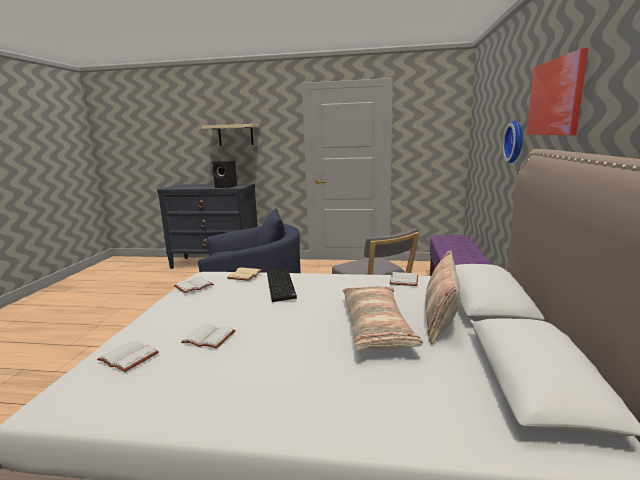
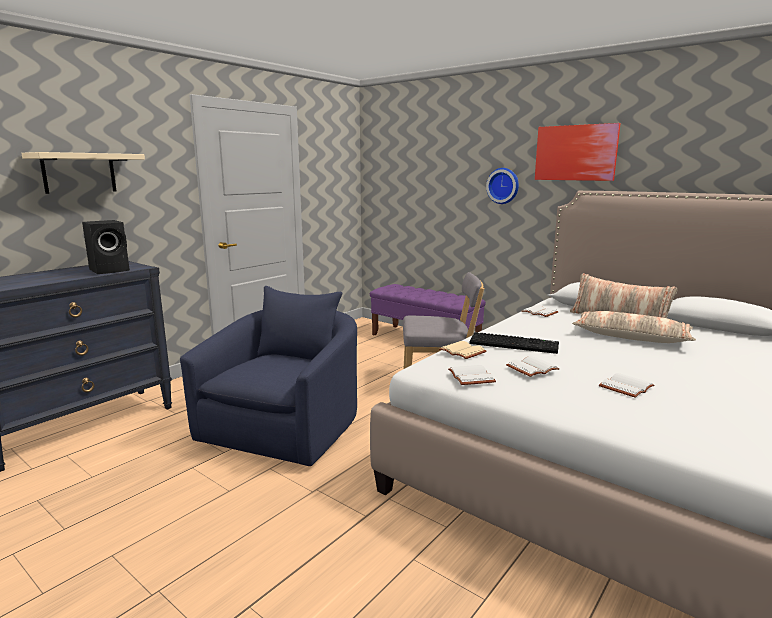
camera: 60 degrees left, 0 degrees up
(127, 358) = (661, 423): white book -> white book (532, 369)

